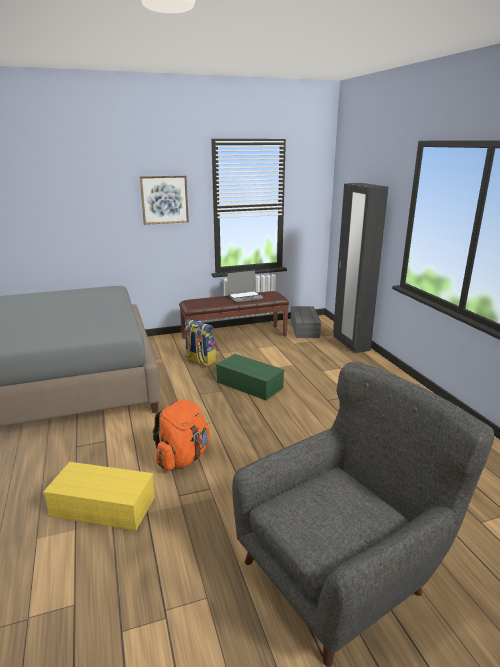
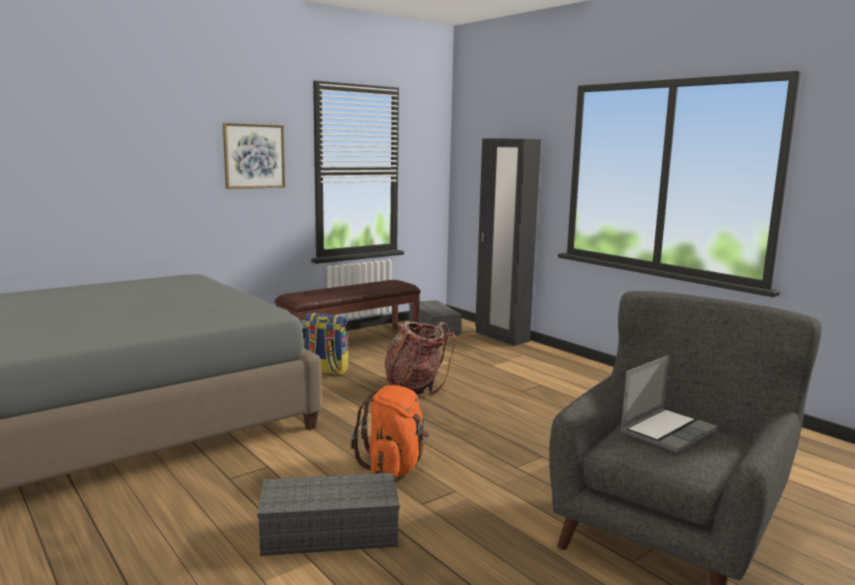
camera: 20 degrees left, 10 degrees down
(105, 506) = (331, 531): yellow storage box -> grey storage box
(245, 297) = (364, 286): laptop -> laptop (667, 431)
(250, 385) = (415, 387): green storage box -> backpack

